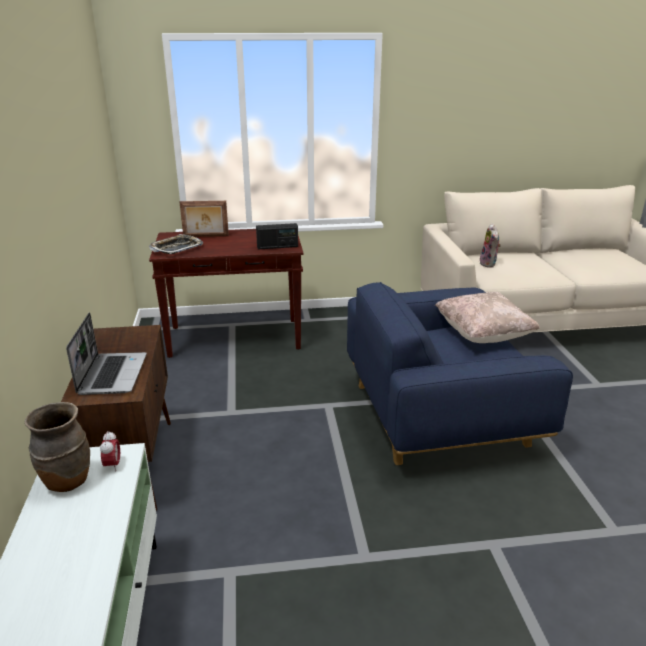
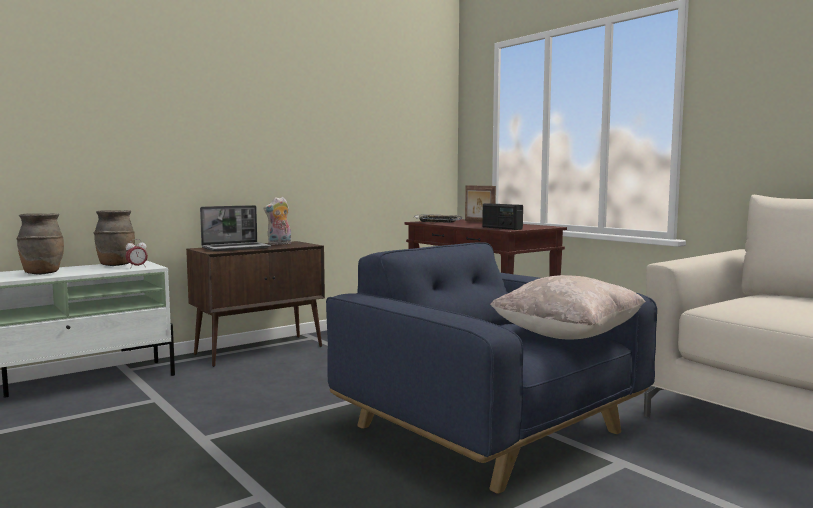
camera: 60 degrees right, 20 degrees down
(71, 555) = (42, 273): none -> brown vase
(489, 264) = (760, 299): plush toy -> plush toy (279, 244)

